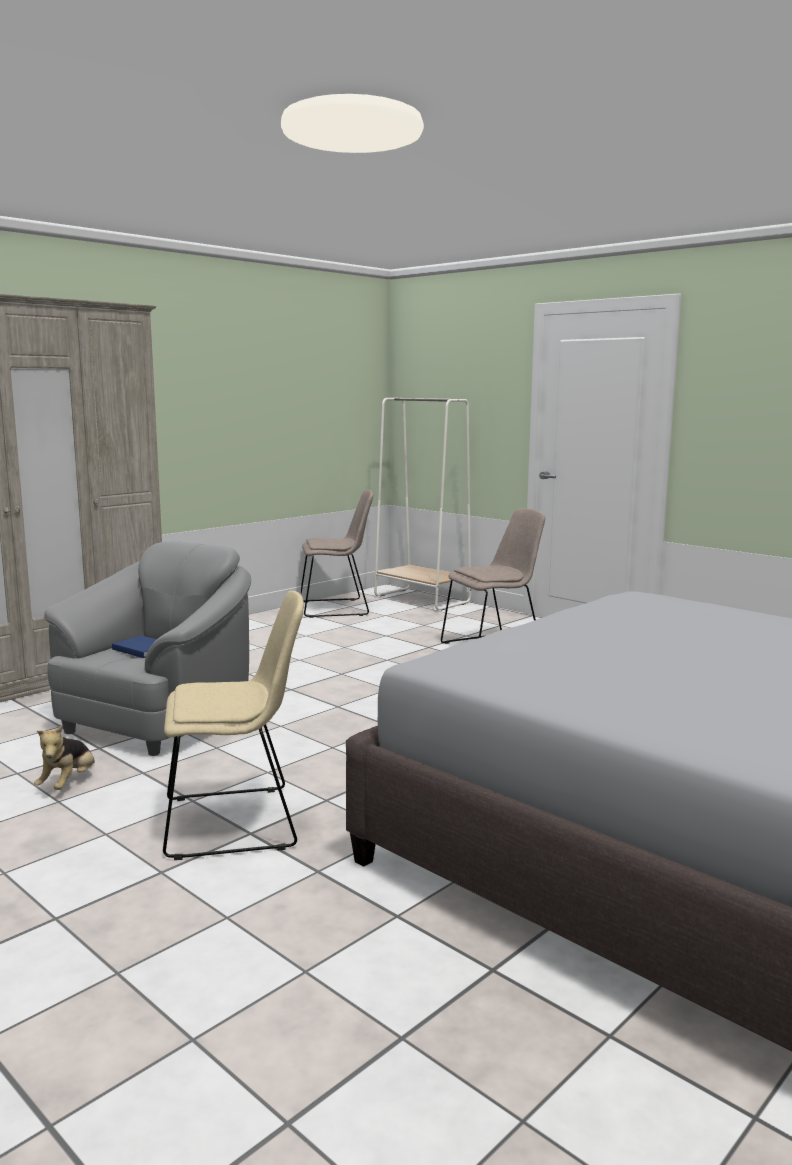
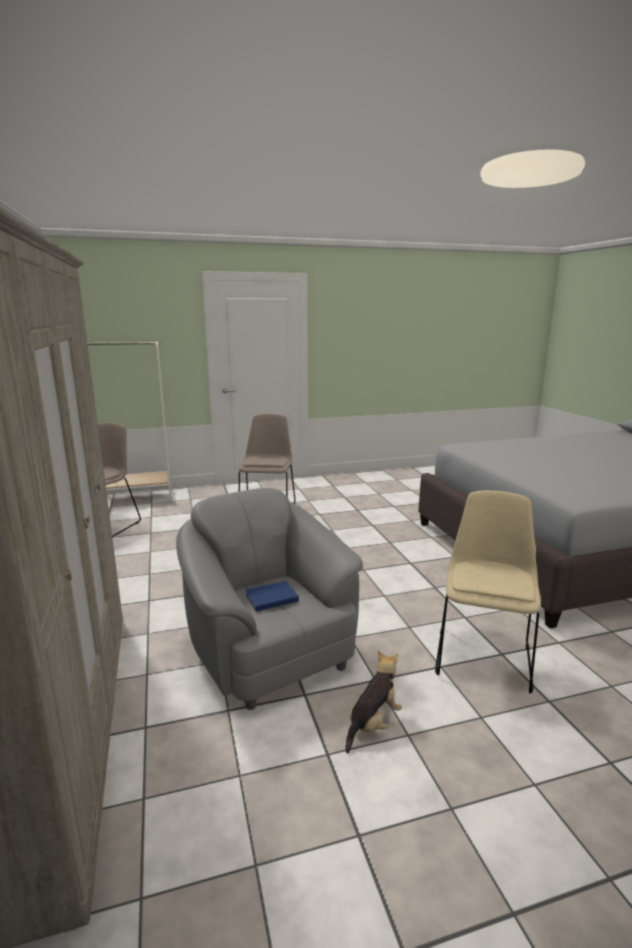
camera: 60 degrees left, 5 degrees up
(68, 783) = (373, 723): plush toy -> plush toy turned 90 degrees counterclockwise

